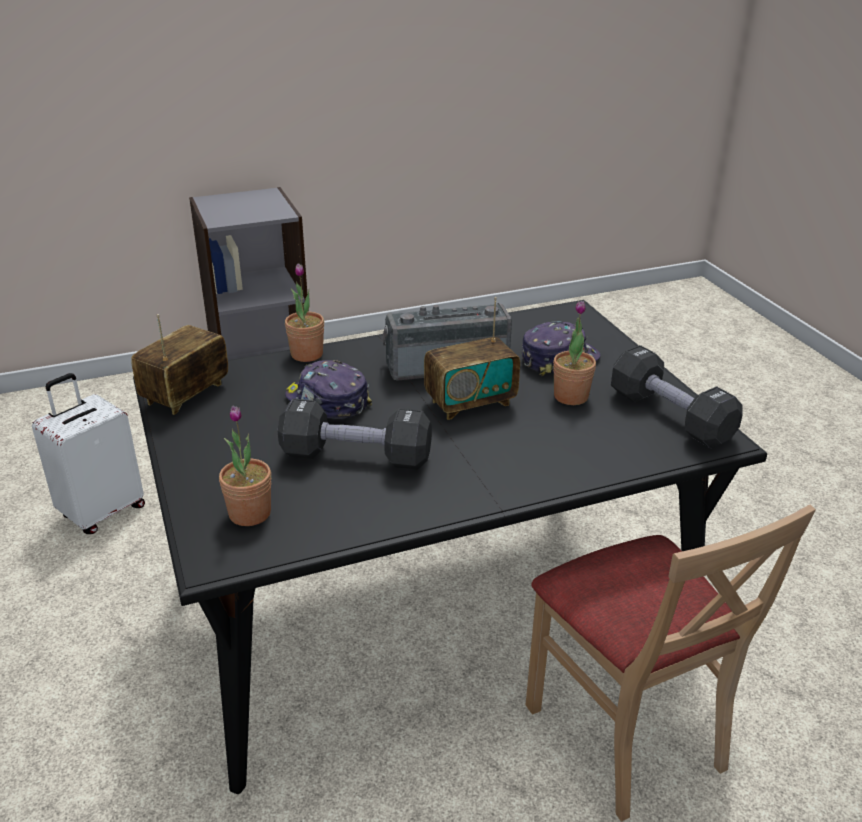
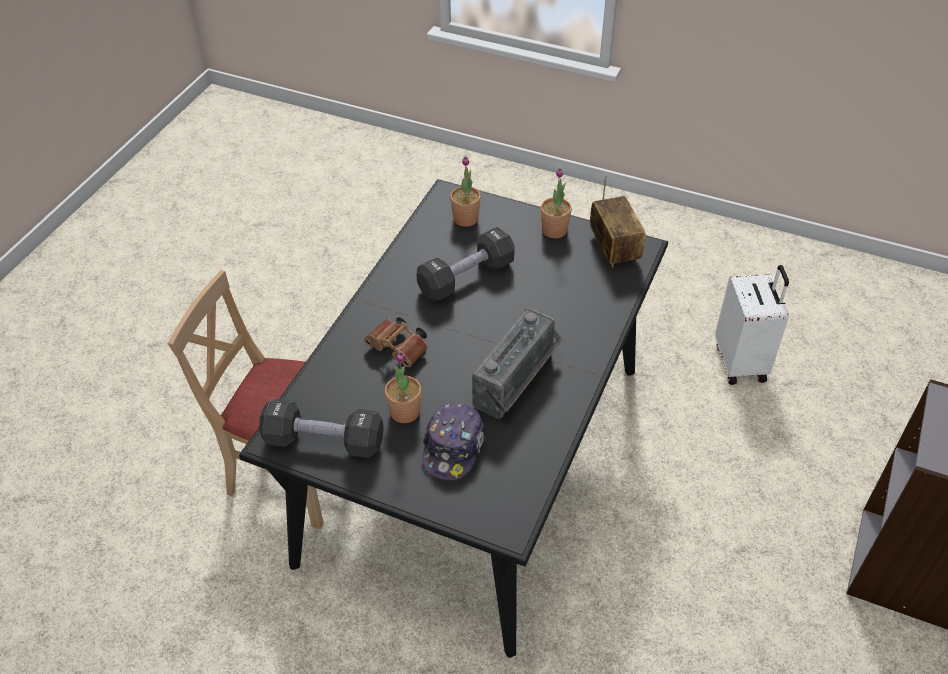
camera: 135 degrees right, 15 degrees up
(307, 354) = (611, 324): potted plant -> potted plant (554, 230)
(327, 402) = (537, 298): cap -> none
(470, 403) = (458, 358): radio -> none
(515, 438) = (400, 349): none -> brown binoculars

